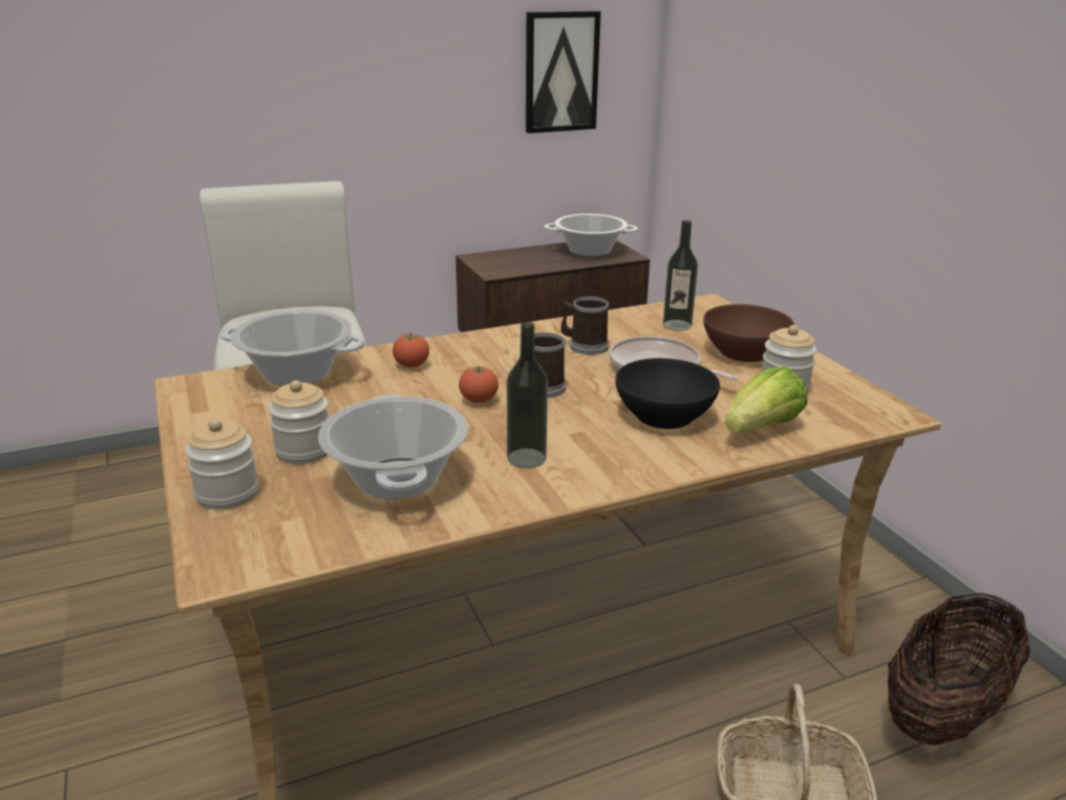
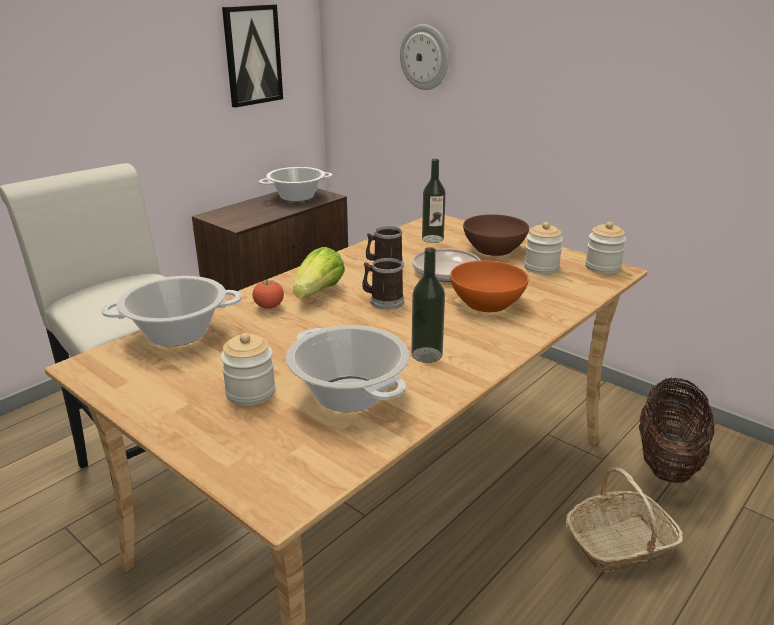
camera: 25 degrees left, 0 degrees up
(227, 493) = (221, 443): jar -> jar (602, 267)
(479, 400) = (349, 321): tomato -> none
(664, 415) = (487, 302): black bowl -> orange bowl
(762, 428) = (555, 297): lettuce -> lettuce (318, 292)
(764, 89) = (425, 57): none -> wall clock

